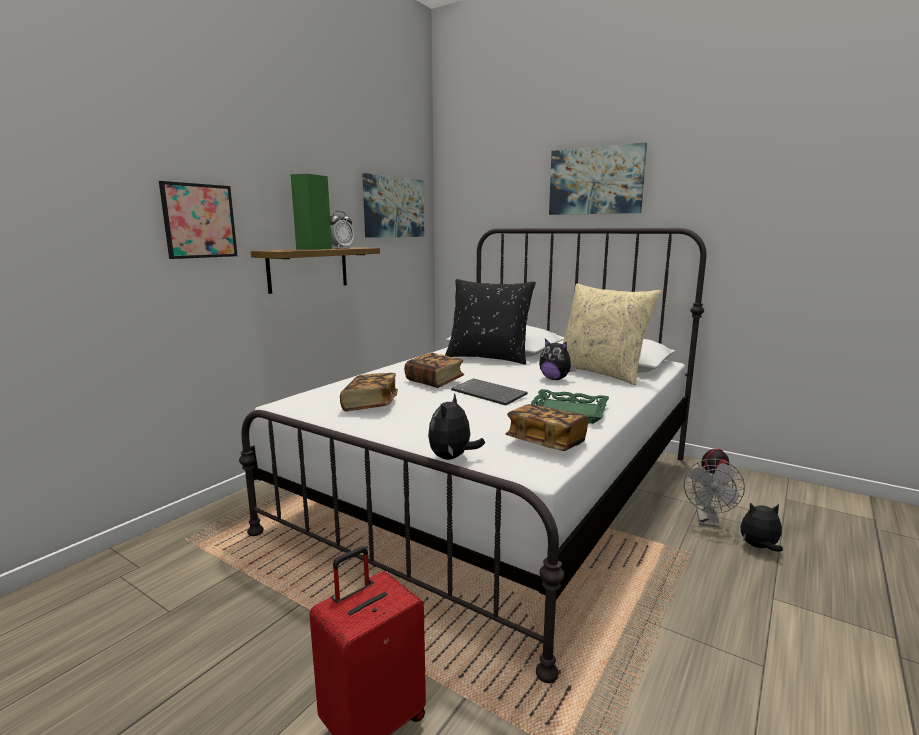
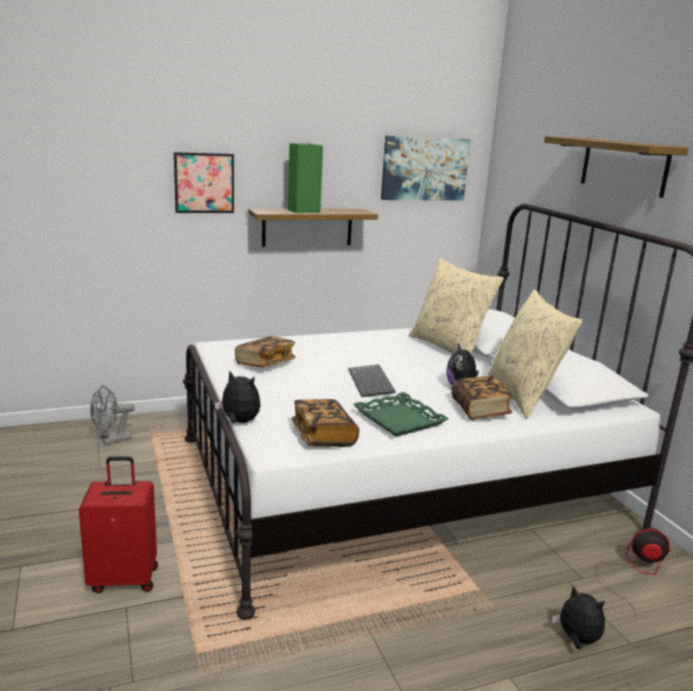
camera: 35 degrees right, 5 degrees up
(341, 248) = (337, 211): alarm clock -> none
(434, 381) = (351, 358): book -> book (480, 410)
(452, 458) = (239, 422): plush toy -> plush toy turned 60 degrees clockwise
(488, 358) = (449, 348): black pillow -> beige pillow
(596, 181) = (623, 166): picture -> shelf
(708, 521) = (563, 595): grey fan -> grey fan (112, 440)

